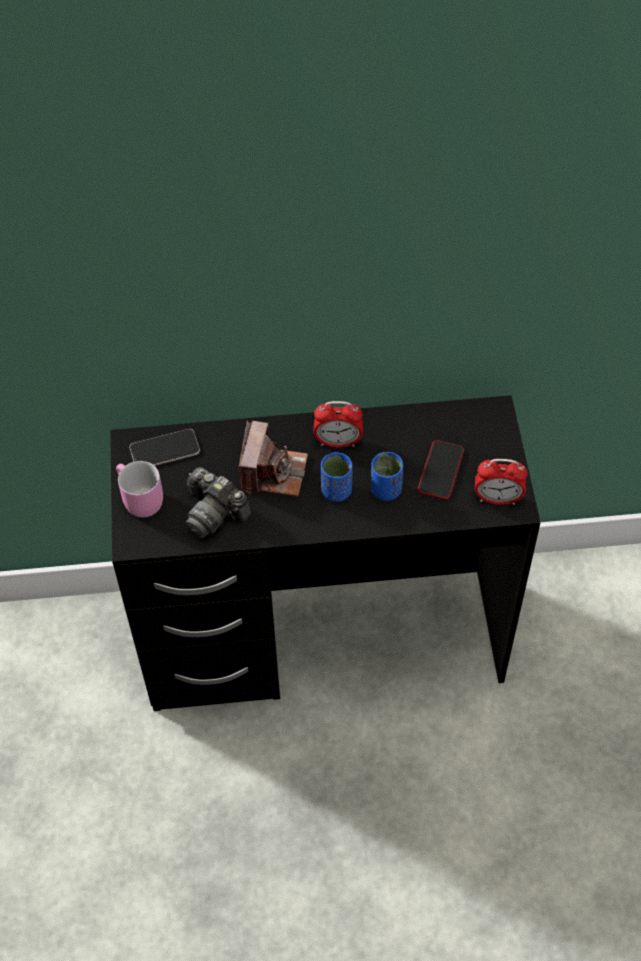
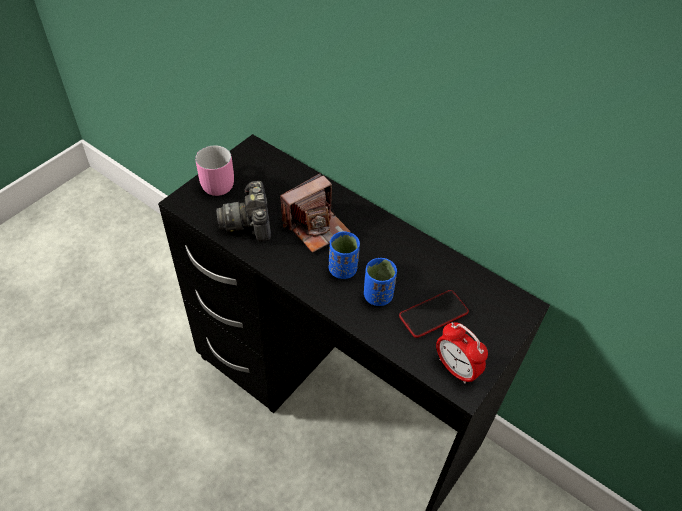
camera: 40 degrees right, 5 degrees down
(164, 450) = (267, 166): phone -> none
(338, 442) = (381, 241): alarm clock -> none

